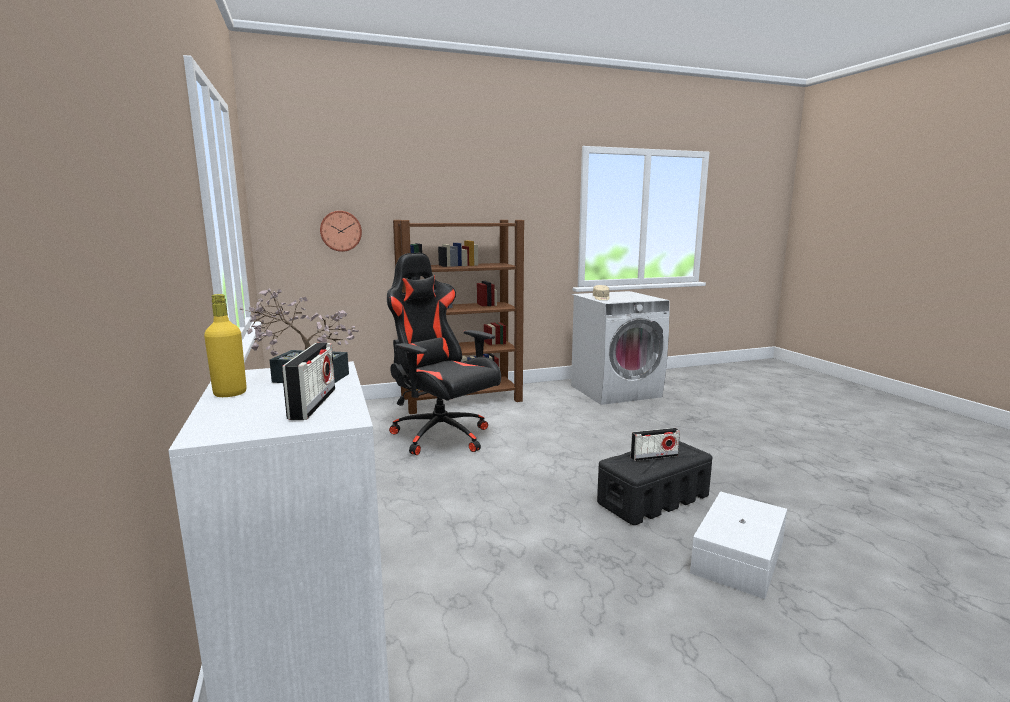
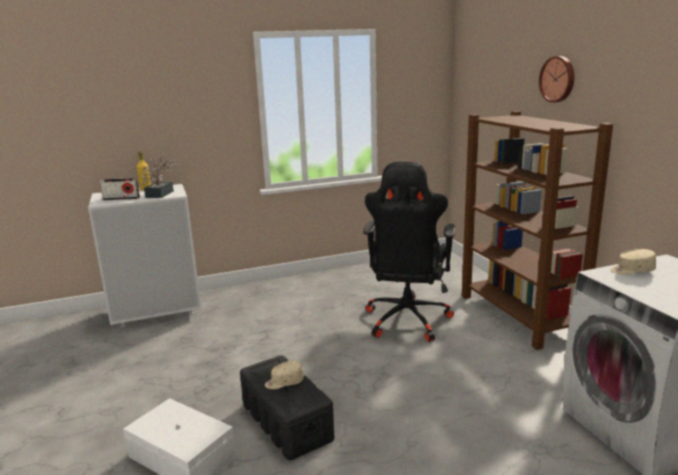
camera: 90 degrees right, 5 degrees up
(340, 231) = (491, 116): wall clock -> wall clock (558, 79)
(445, 438) = (408, 317): black office chair -> black office chair turned 150 degrees clockwise
(654, 456) = (284, 382): radio -> beige cap

